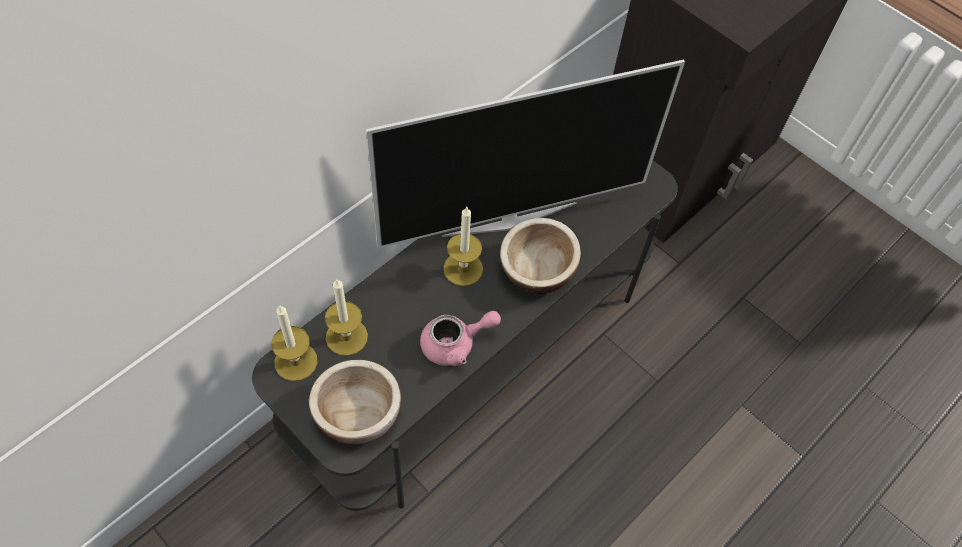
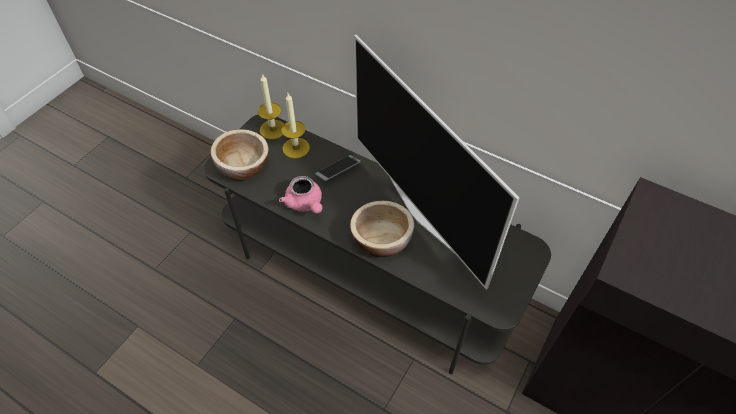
camera: 80 degrees right, 5 degrees down
(409, 292) = (338, 171): none -> phone
(463, 268) = (367, 195): candle -> none

